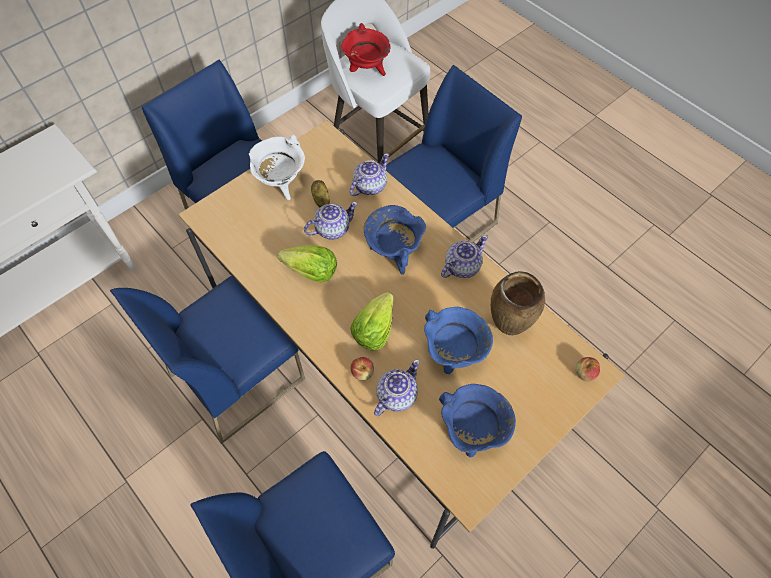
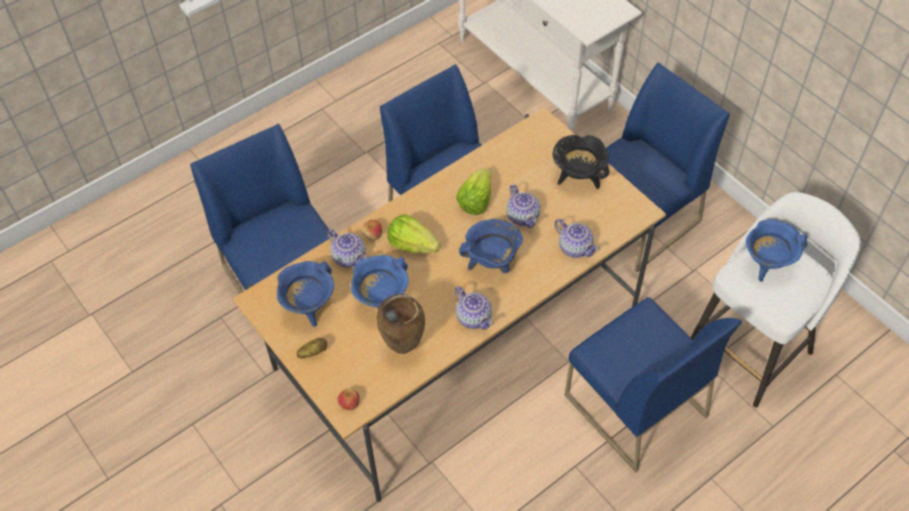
camera: 95 degrees right, 5 degrees down
(281, 184) = (578, 178): white cooking pot -> black cooking pot
(321, 200) = (558, 208): potato -> potato (313, 352)
(367, 70) = (766, 264): red cooking pot -> blue cooking pot

